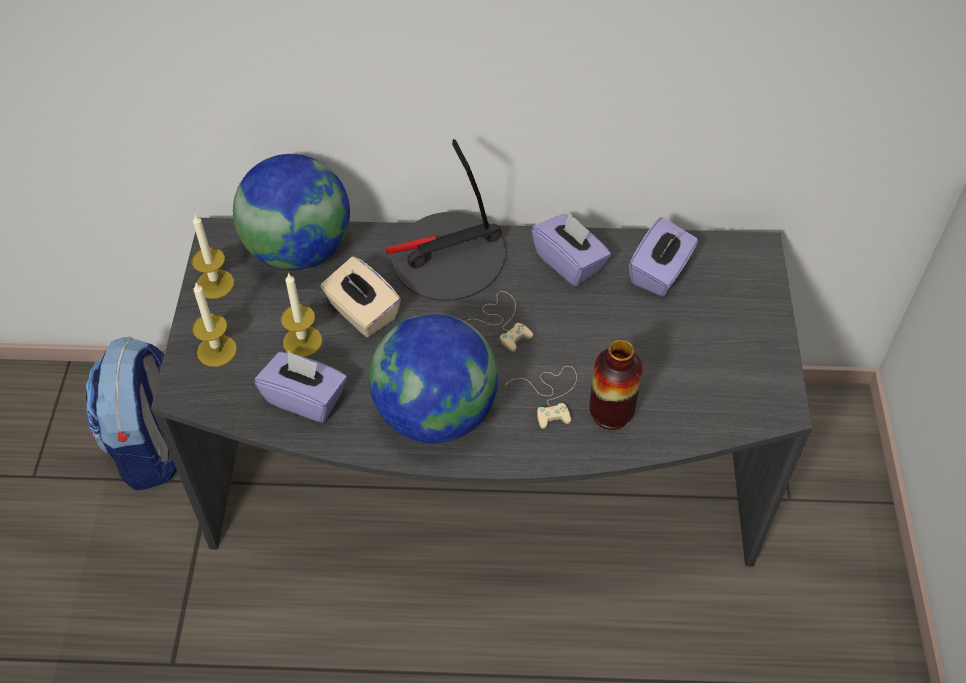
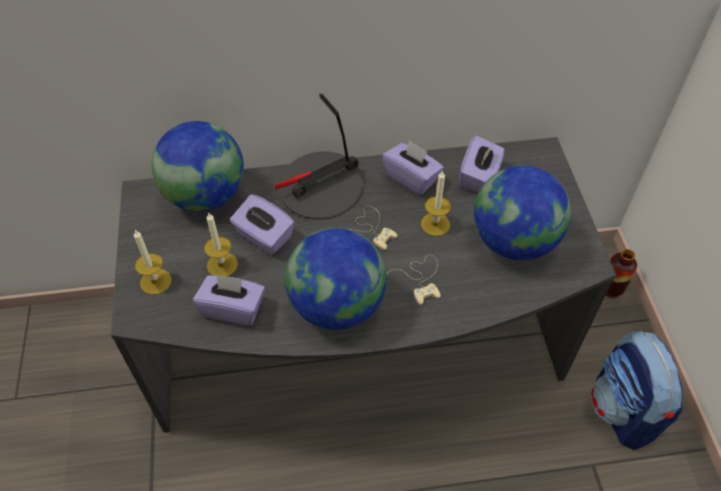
camera: 10 degrees left, 0 degrees up
(154, 448) = (107, 361): backpack -> backpack (624, 411)
(215, 284) = (144, 230): candle -> candle (435, 224)
(362, 313) = (264, 236): beige tissue box -> purple tissue box
(610, 414) = (468, 286): vase -> vase (610, 289)
(685, 364) = (513, 241): none -> globe

